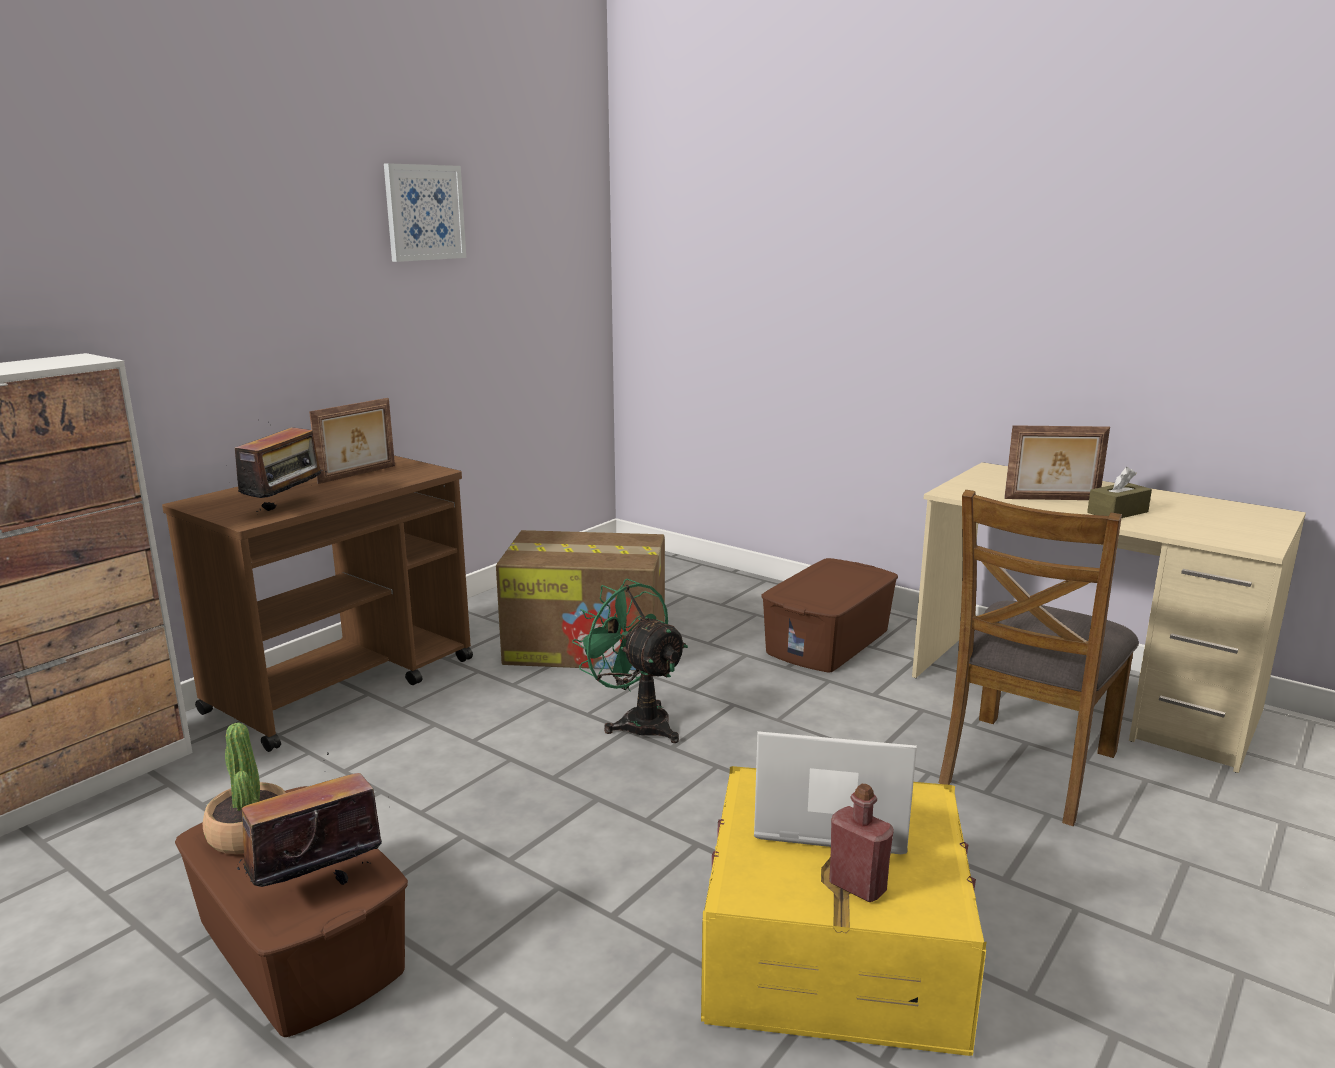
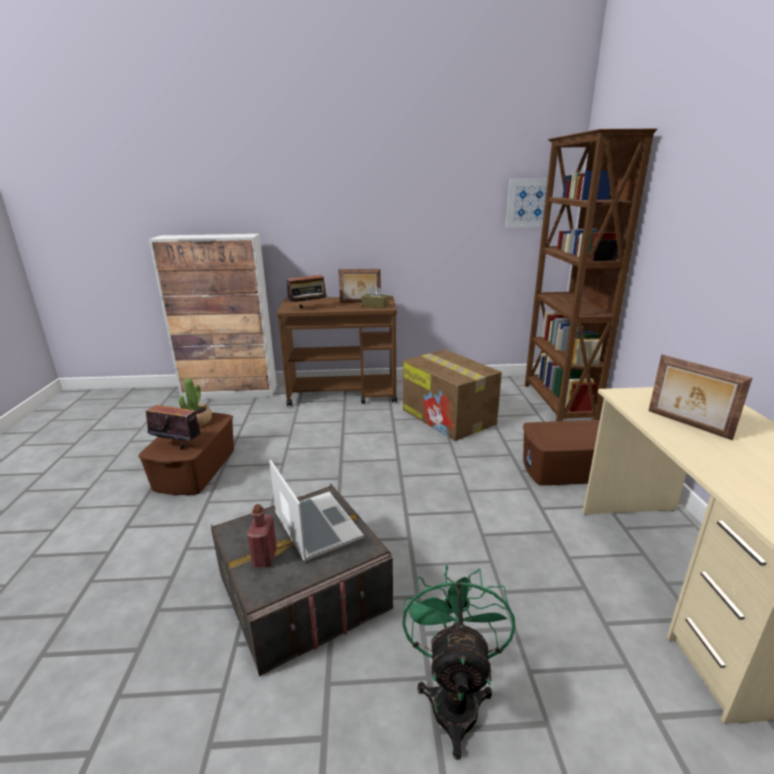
camera: 50 degrees right, 5 degrees up
(424, 212) = (435, 176): picture -> picture (529, 203)
(637, 721) = (408, 458): green fan -> green fan (454, 697)
(686, 573) = (557, 404): none -> brown bookcase
(833, 947) = (302, 592): yellow storage box -> grey storage box
(1026, 766) = (555, 598): brown chair -> none
(1117, 512) = (719, 453): brown tissue box -> brown tissue box (375, 306)

